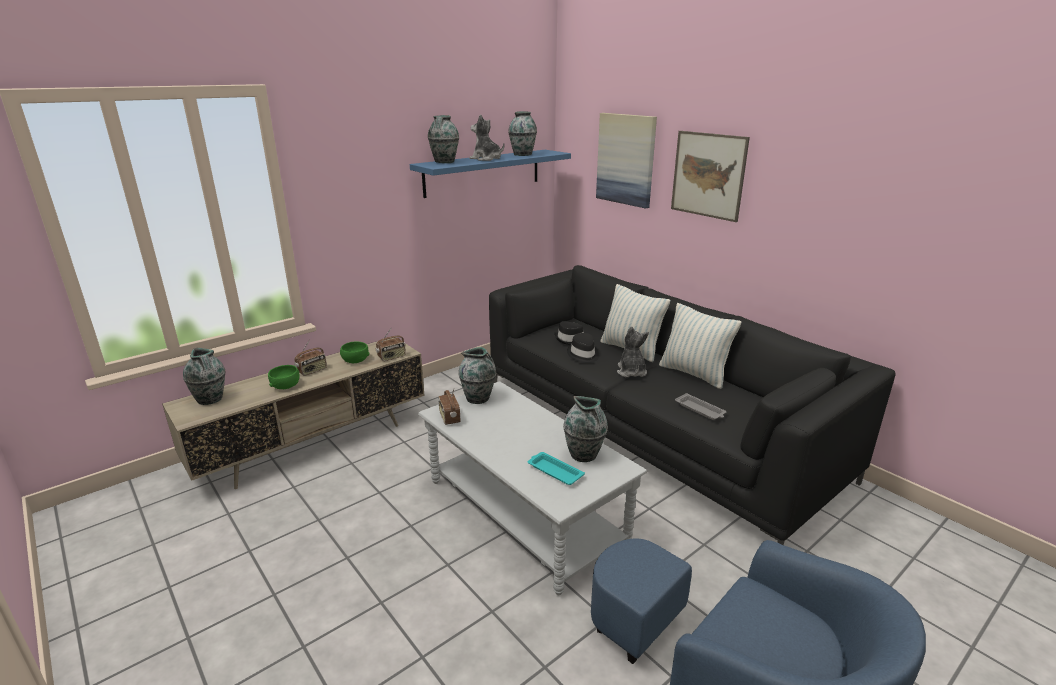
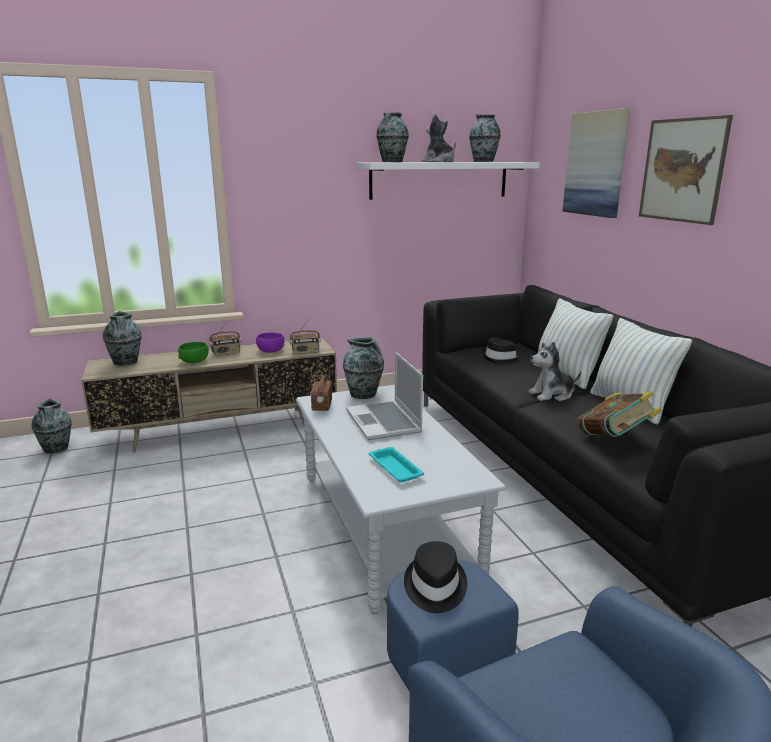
camera: 20 degrees right, 5 degrees down
(355, 360) = (270, 350): green bowl -> purple bowl
(483, 172) = (439, 180): blue shelf -> white shelf
(516, 425) = (384, 422): none -> laptop
(583, 354) = (505, 372): black hat -> black hat (434, 586)
(584, 455) = (440, 459): vase -> vase (56, 449)
(631, 372) = (552, 395): plush toy -> plush toy turned 120 degrees counterclockwise
(700, 410) = (614, 440): grey tray -> book

